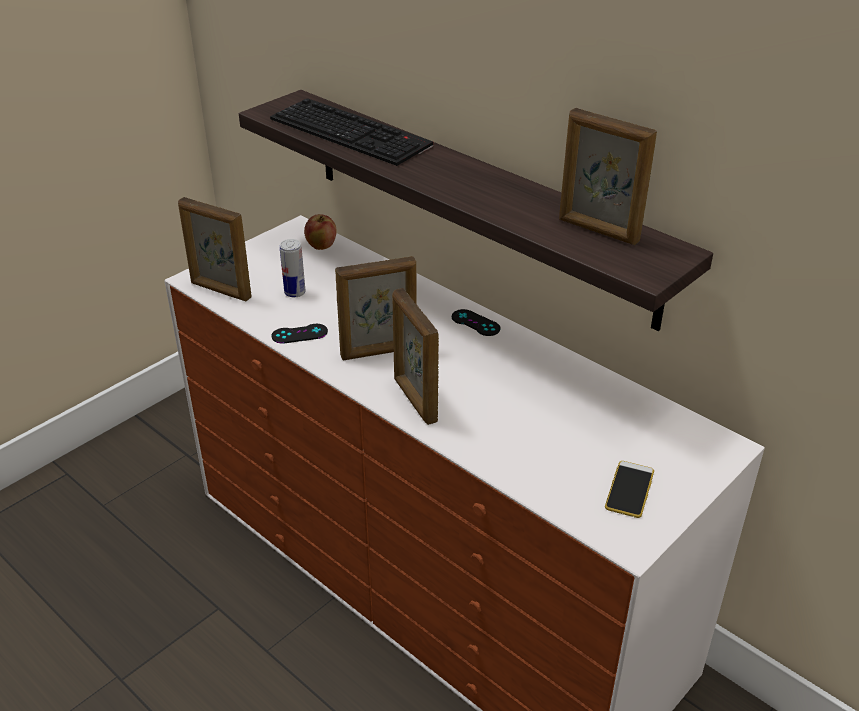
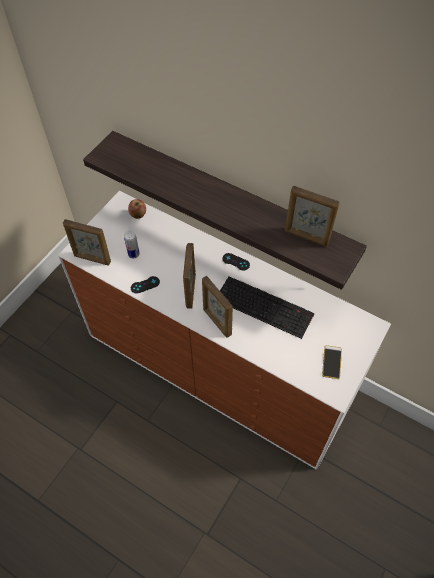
camera: 10 degrees left, 20 degrees up
(353, 132) = (155, 169): keyboard -> keyboard (265, 306)
(379, 352) = (190, 291): picture frame -> picture frame turned 120 degrees clockwise

